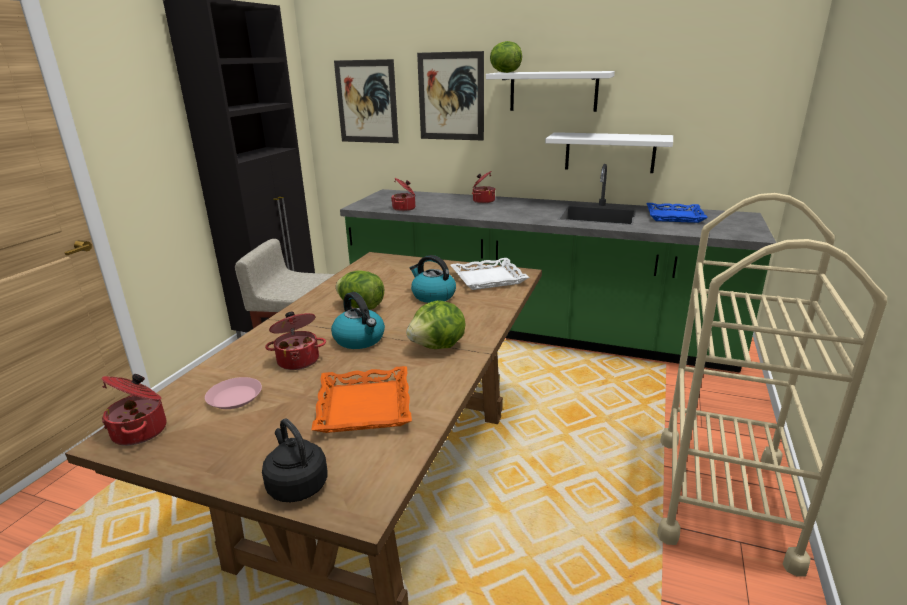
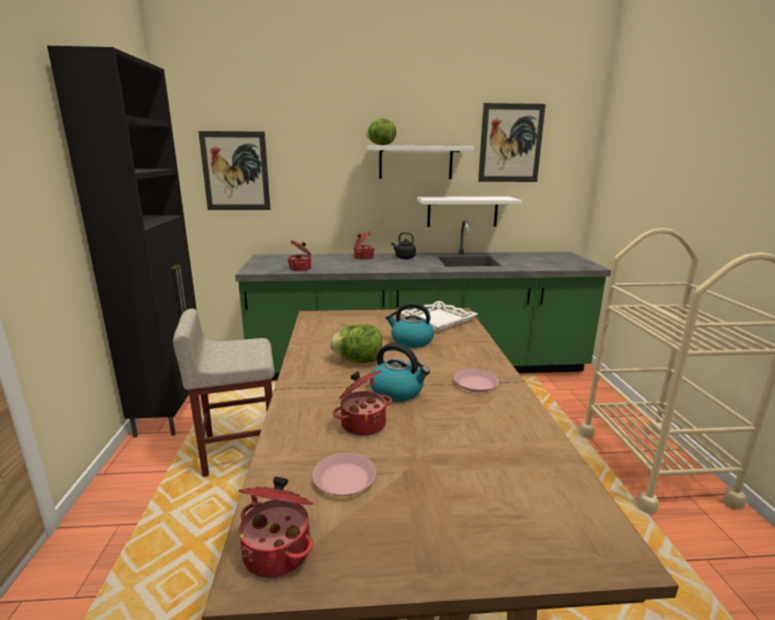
camera: 25 degrees left, 5 degrees down
(296, 484) = (531, 553): black kettle -> black kettle (404, 257)
(363, 406) = (485, 453): orange tray -> none
(438, 347) = (476, 384): lettuce -> pink plate
(451, 96) = (323, 166): picture -> picture (510, 143)
(674, 216) = (523, 258): blue tray -> none

